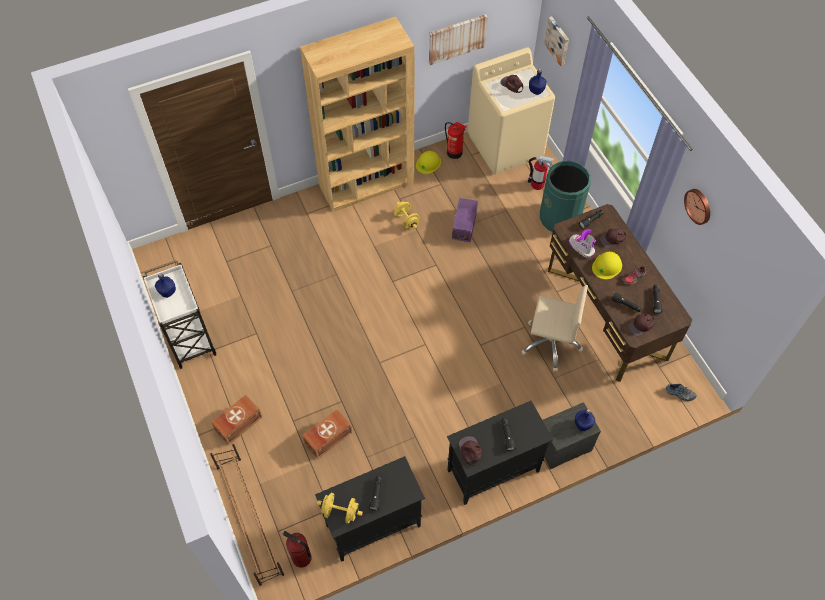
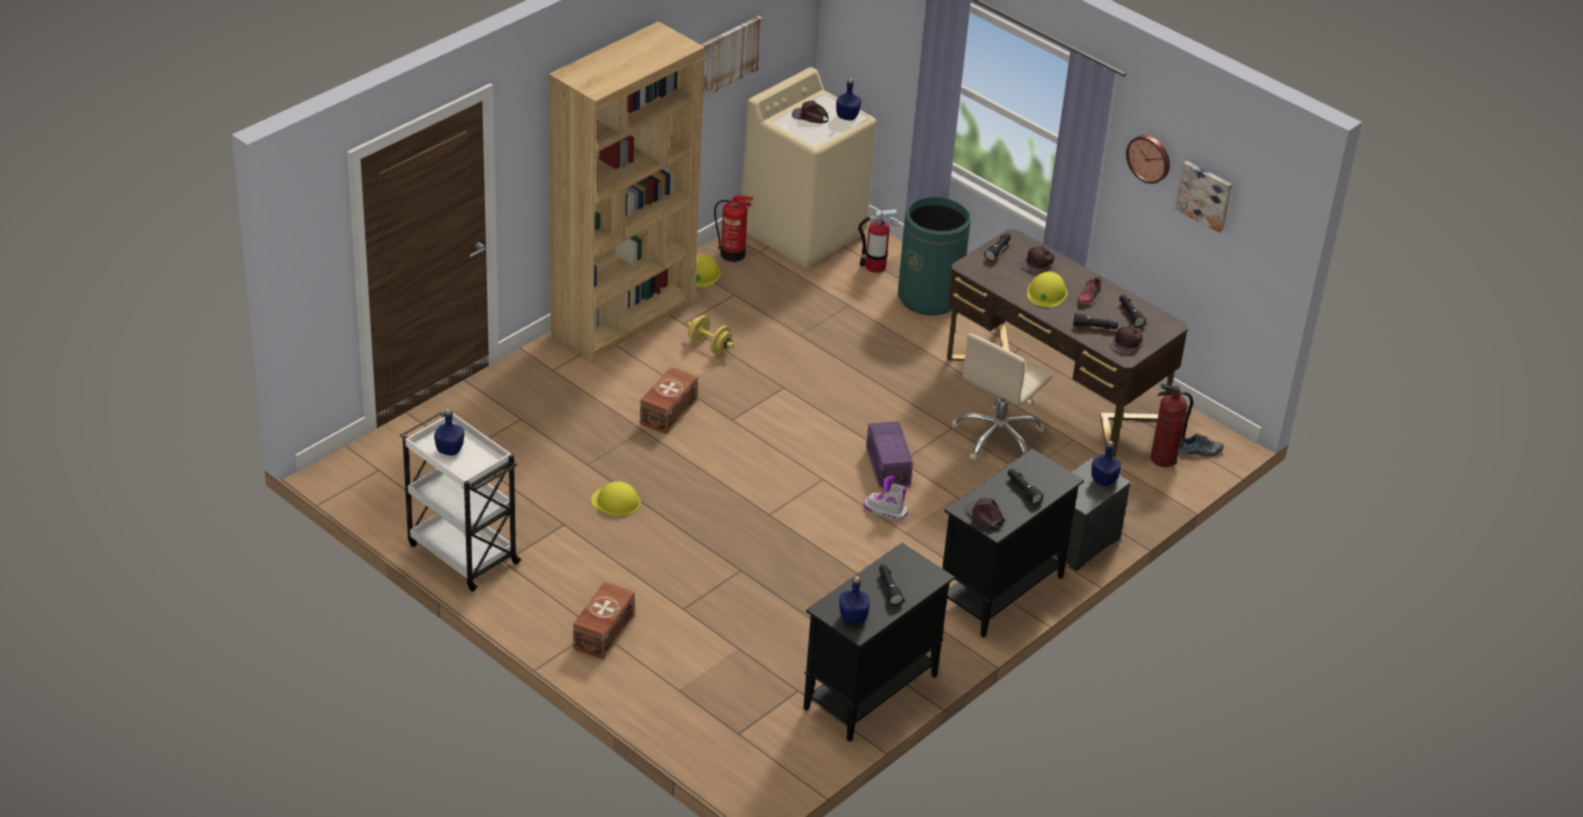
camera: 25 degrees left, 20 degrees down
(249, 519) = (688, 731): brown shoe rack -> none
(294, 325) = (616, 501): none -> yellow hard hat
(301, 558) = (791, 753): fire extinguisher -> fire extinguisher (1163, 459)
(327, 438) = (745, 615): brown storage box -> brown storage box (667, 412)
(340, 512) = (852, 617): yellow dumbbell -> blue bottle
(465, 225) = (798, 333): purple storage box -> purple storage box (888, 465)
(551, 343) = (998, 437): beige office chair -> beige office chair turned 135 degrees clockwise
(558, 40) = (861, 38): picture -> picture (1205, 195)
(581, 248) = (1001, 281): boot -> boot (885, 511)

